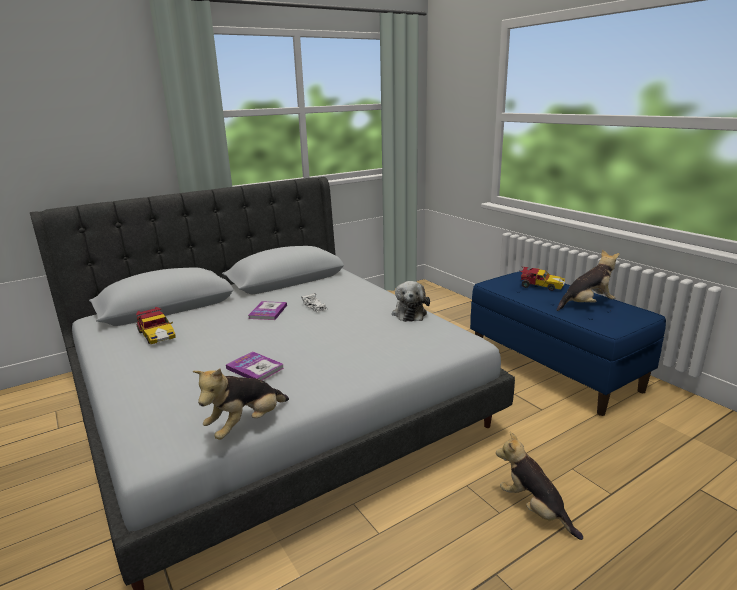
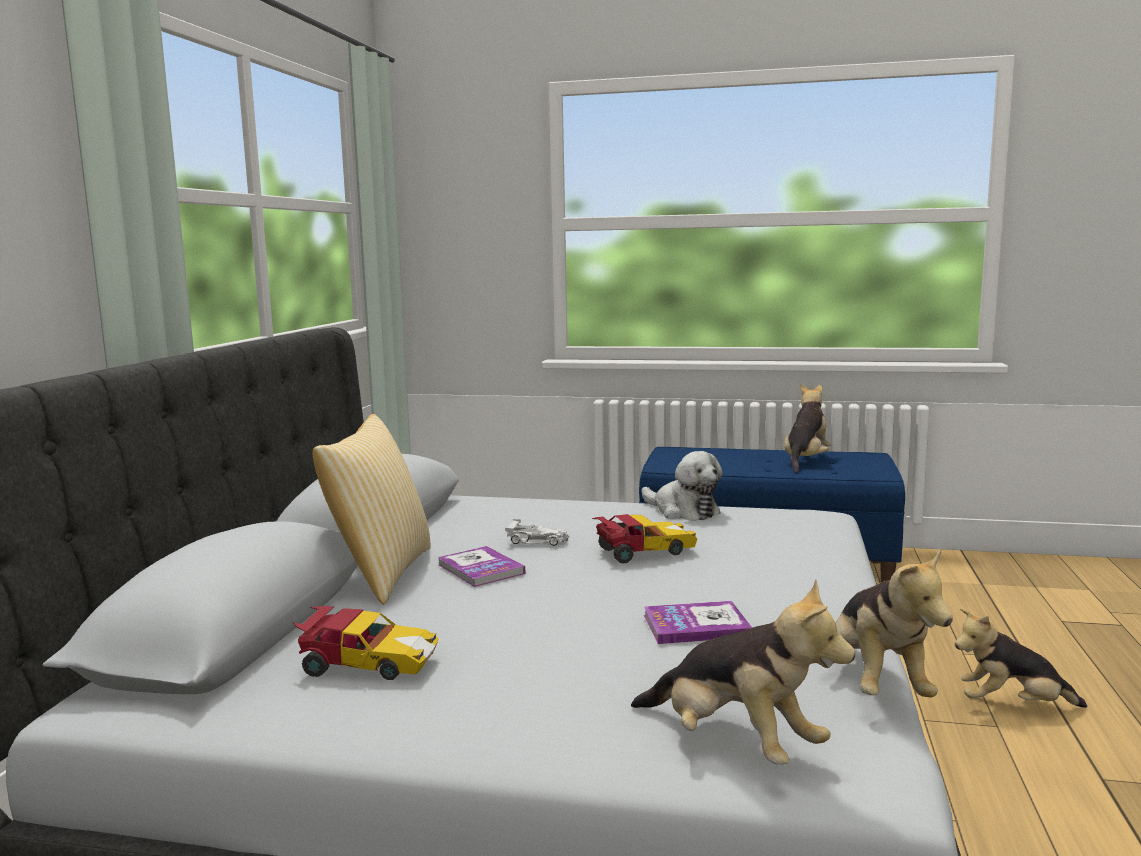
camera: 45 degrees left, 10 degrees down
(153, 417) = (734, 744): none -> plush toy
(239, 301) = (380, 574): none -> pillow
(540, 286) = (717, 456): toy car -> toy car (642, 552)

